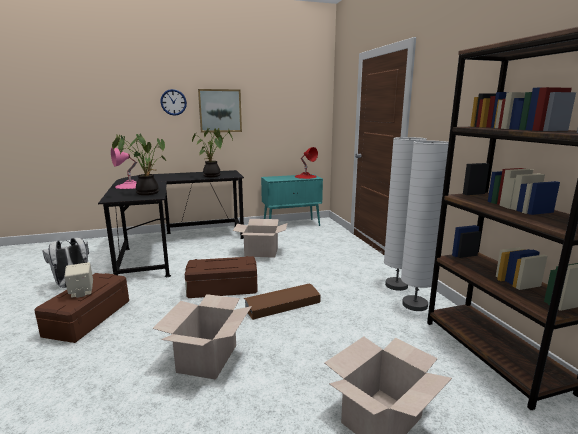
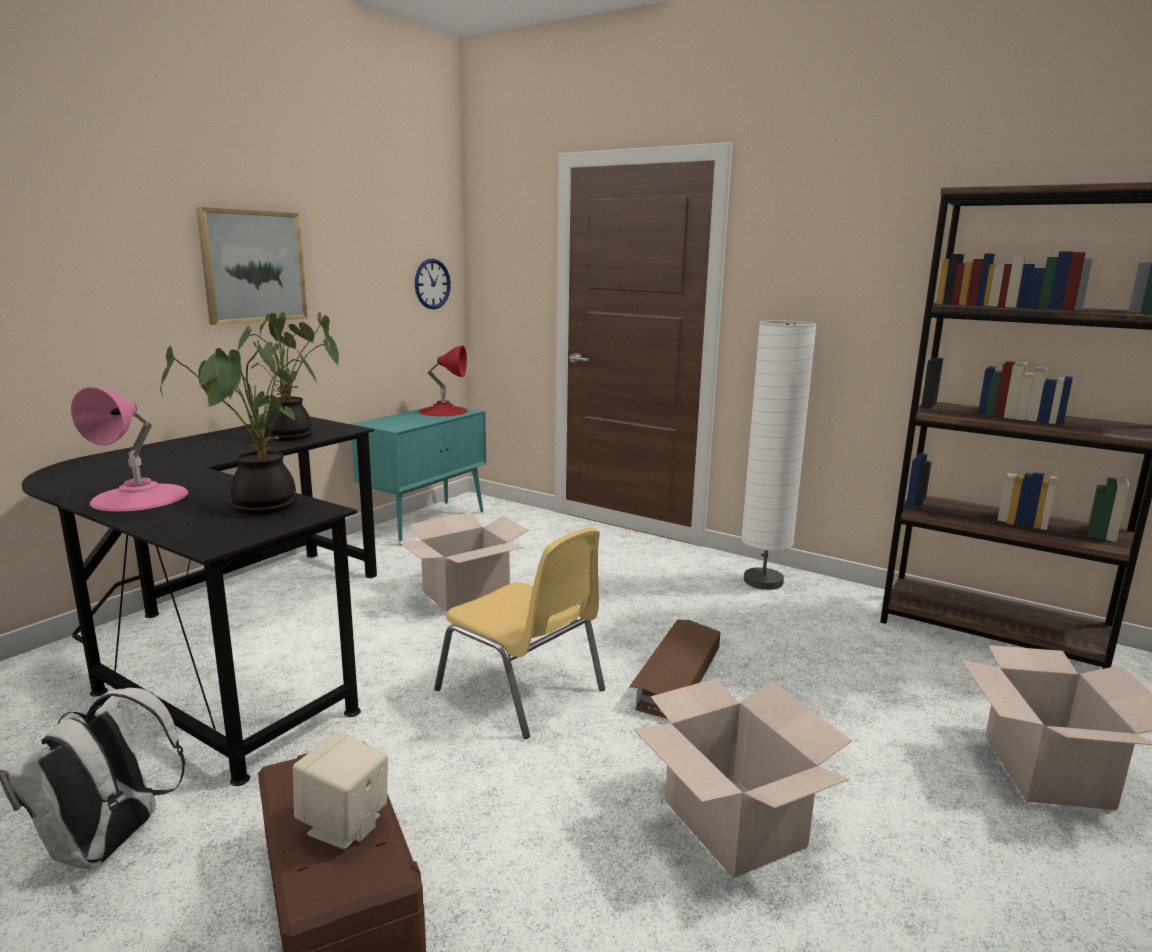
camera: 40 degrees left, 0 degrees up
(173, 102) = (134, 242): wall clock -> wall clock (432, 284)
(222, 289) = (523, 690): brown storage box -> yellow chair
(415, 305) = (828, 602): white floor lamp -> none

